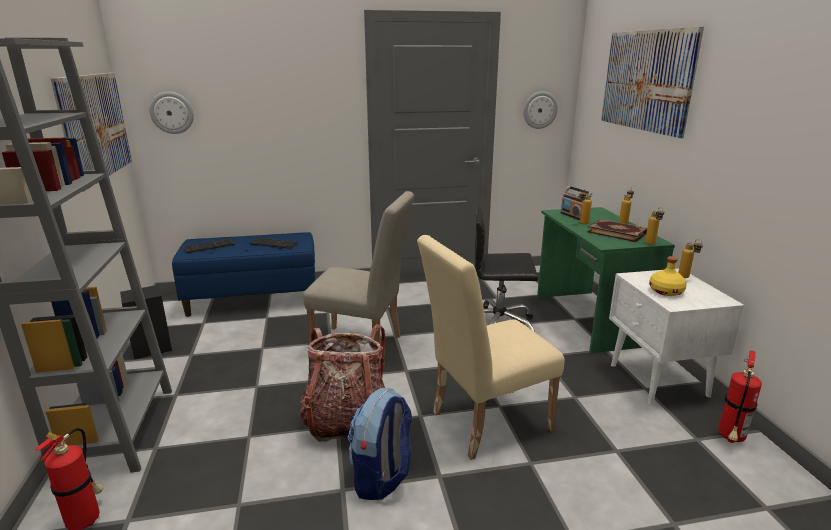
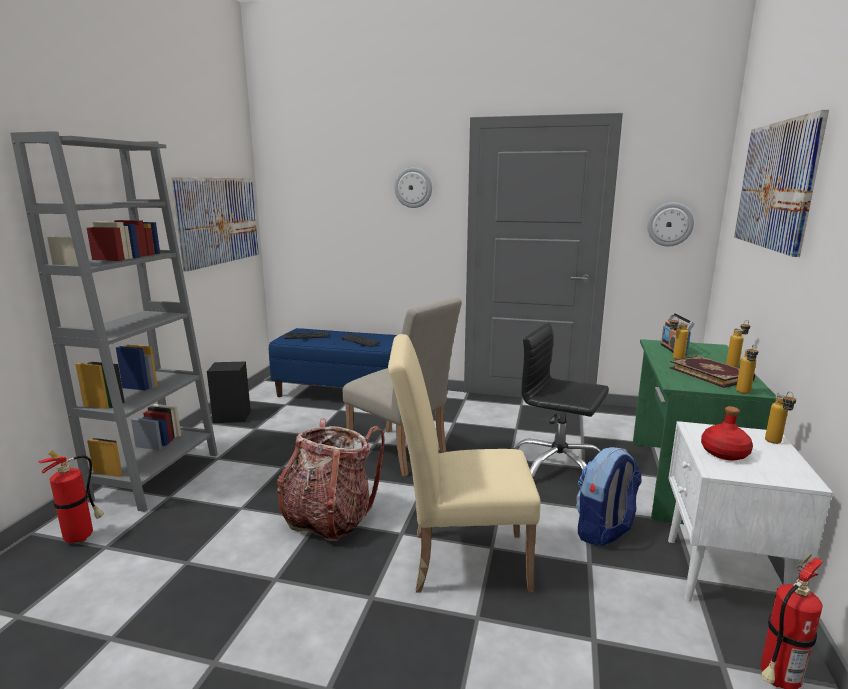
camera: 25 degrees right, 5 degrees down
(172, 112) = (295, 214): wall clock -> wall clock (413, 187)
(382, 477) = (317, 580): backpack -> backpack (604, 531)
(666, 291) = (725, 453): yellow bottle -> red bottle

